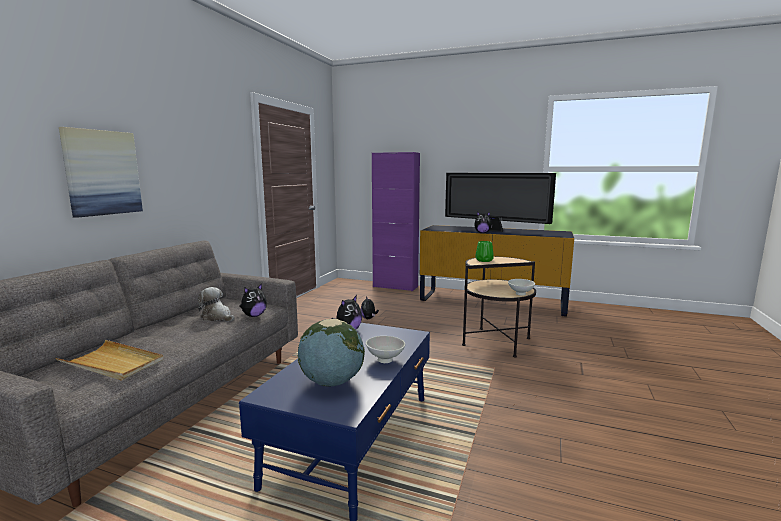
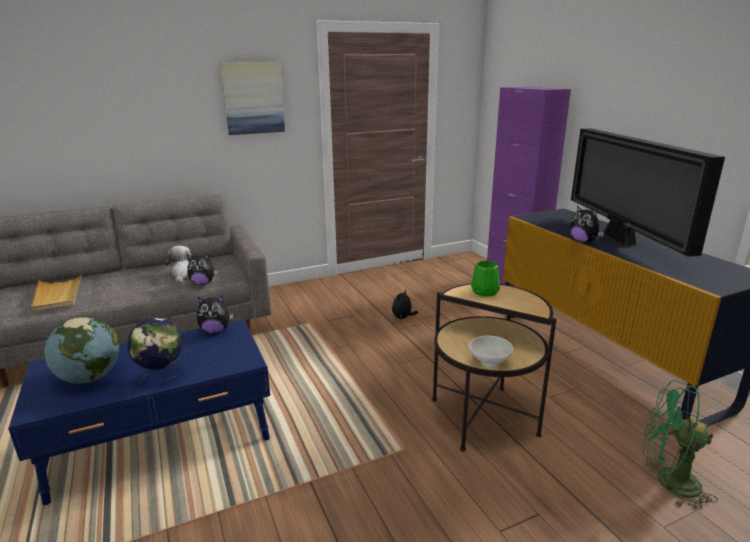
camera: 45 degrees right, 10 degrees up
(102, 173) = (120, 128): picture -> picture (253, 98)
(385, 359) = (162, 377): white bowl -> globe
(589, 333) = (667, 481): none -> green fan

